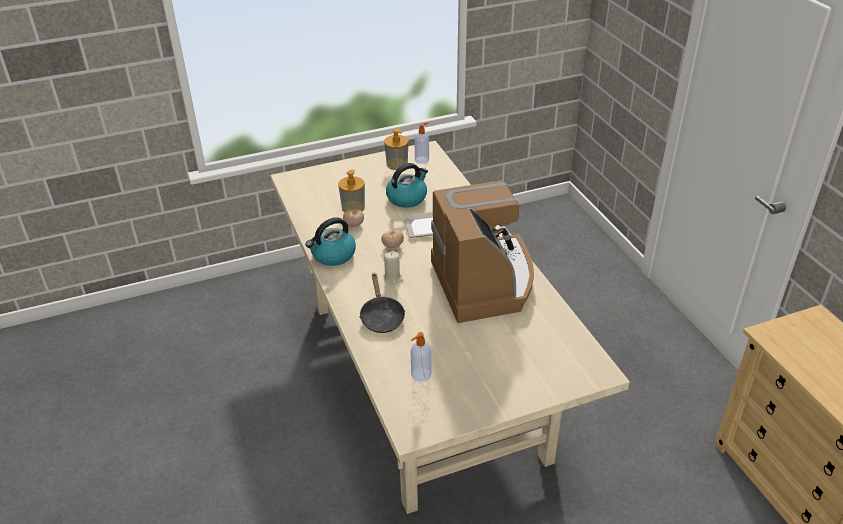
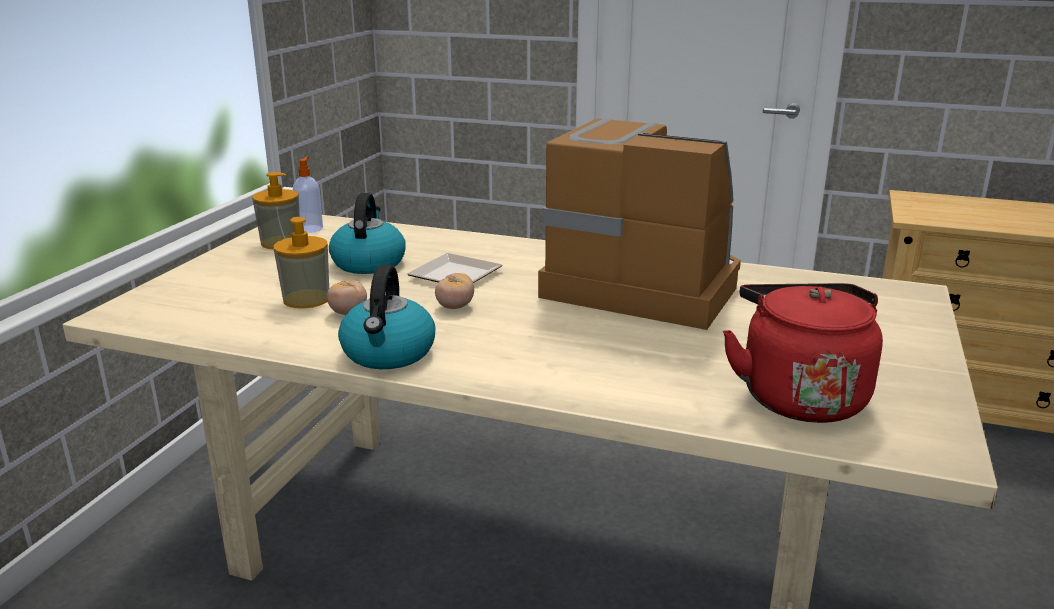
camera: 50 degrees left, 15 degrees down
(381, 316) = (611, 373): black frying pan -> none
(393, 278) = (532, 333): beige candle -> none
(420, 375) = (799, 395): soap dispenser -> red kettle

